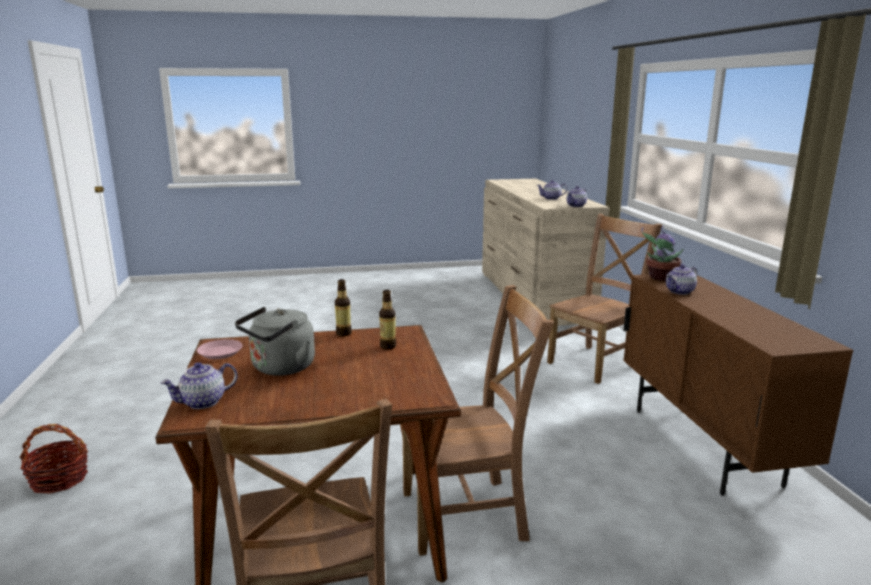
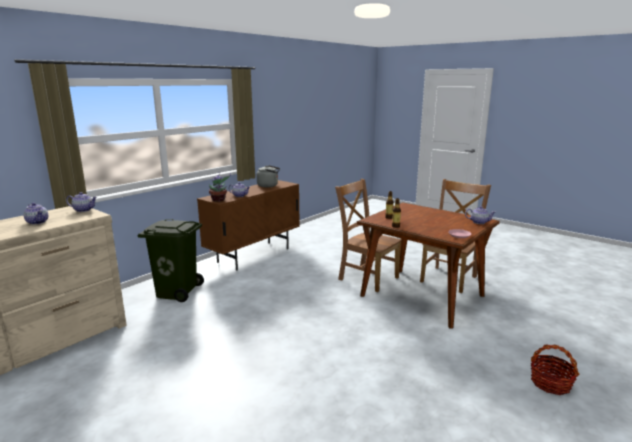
camera: 130 degrees left, 0 degrees up
(280, 368) = (440, 223): grey kettle -> grey kettle (269, 186)
(596, 363) = (177, 291): brown chair -> green trash can

